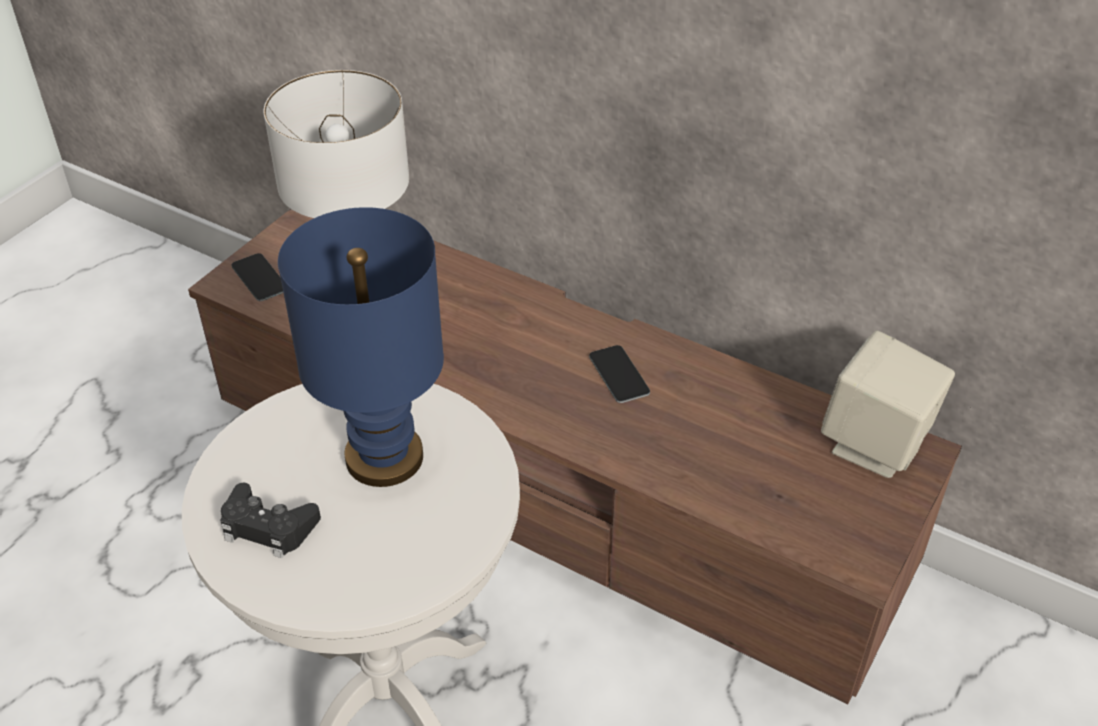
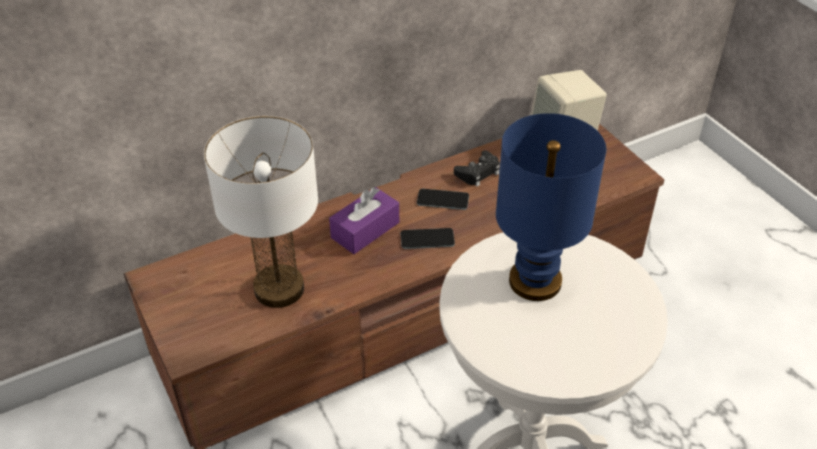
camera: 60 degrees left, 0 degrees up
(259, 278) = (198, 333): phone -> phone (427, 239)
(268, 527) = (564, 352): black game controller -> black game controller (478, 173)
(507, 330) = (365, 230): none -> purple tissue box

